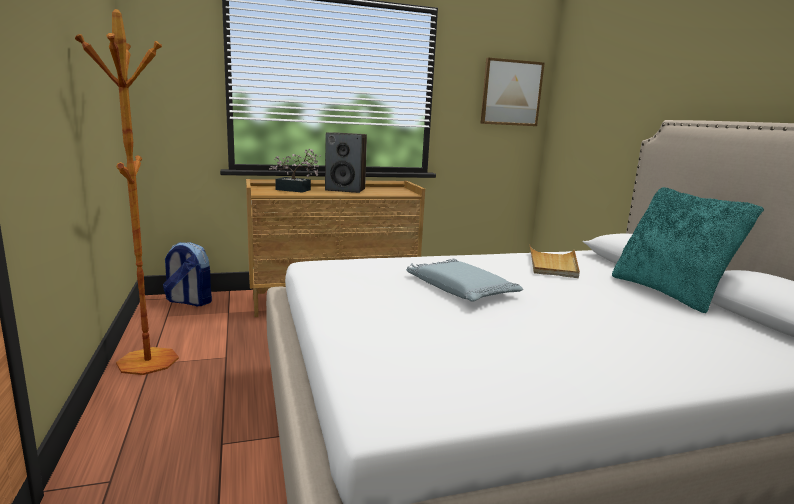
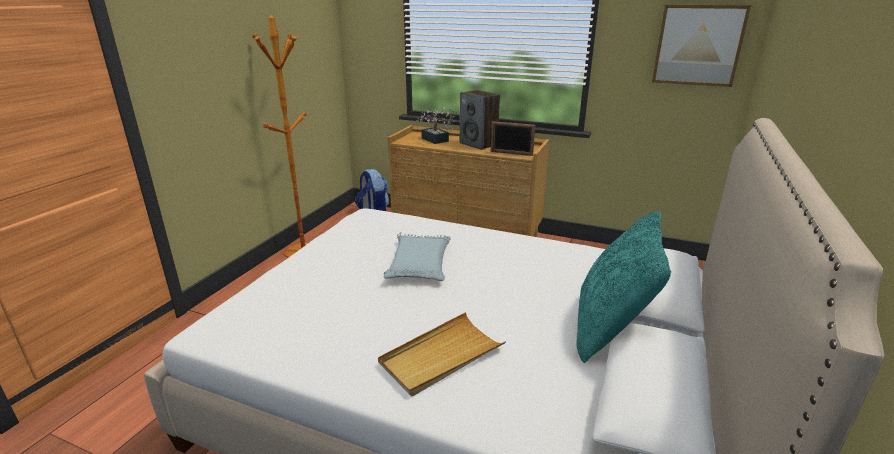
camera: 40 degrees right, 10 degrees up
(392, 193) = (511, 153): none -> picture frame
(553, 264) = (556, 263): beige tray -> beige tray (441, 356)

